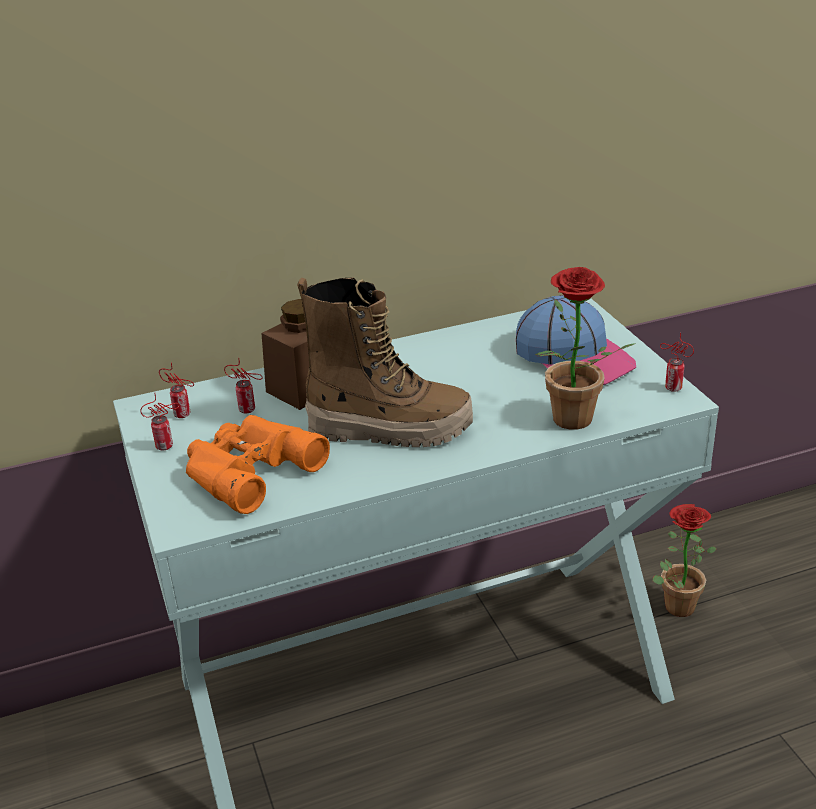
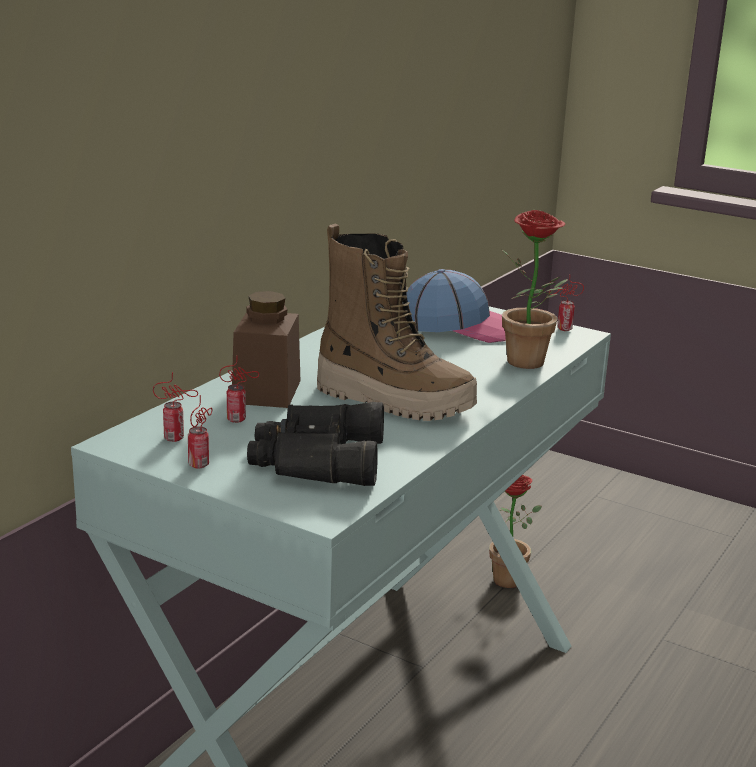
camera: 40 degrees left, 10 degrees down
(247, 470) = (315, 459): orange binoculars -> black binoculars
(390, 429) = (394, 401): boot -> boot turned 60 degrees clockwise

